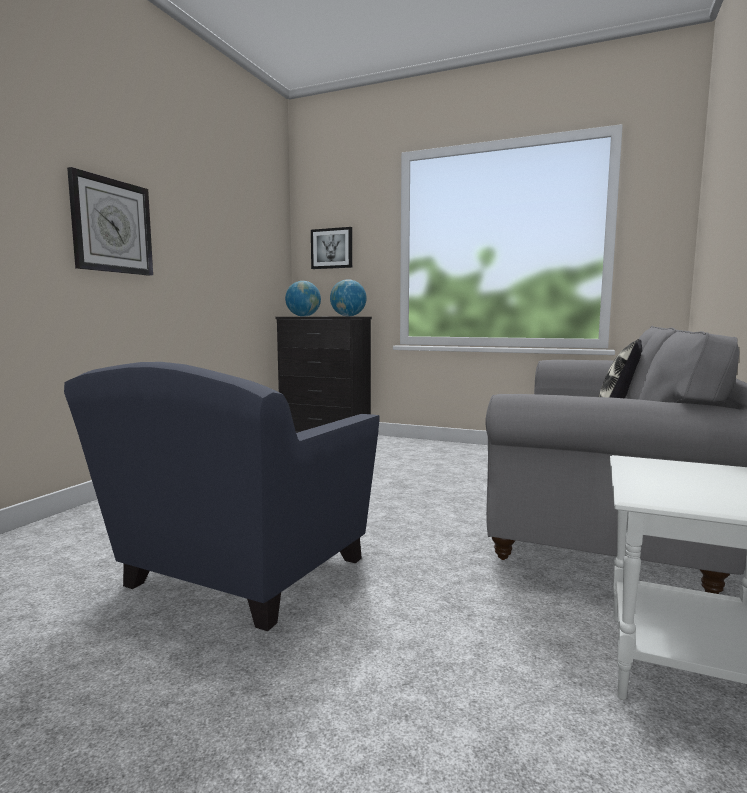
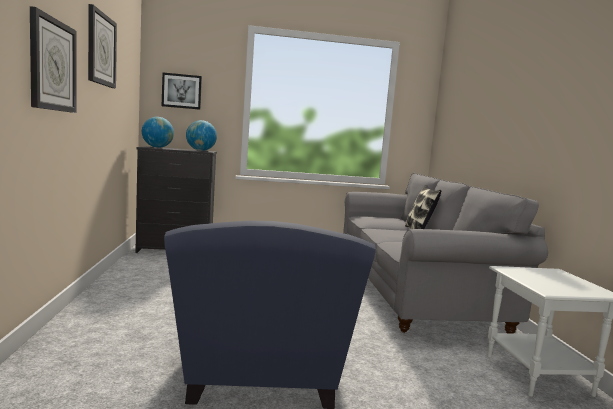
camera: 30 degrees left, 0 degrees up
(204, 209) = (101, 49): none -> wall clock

